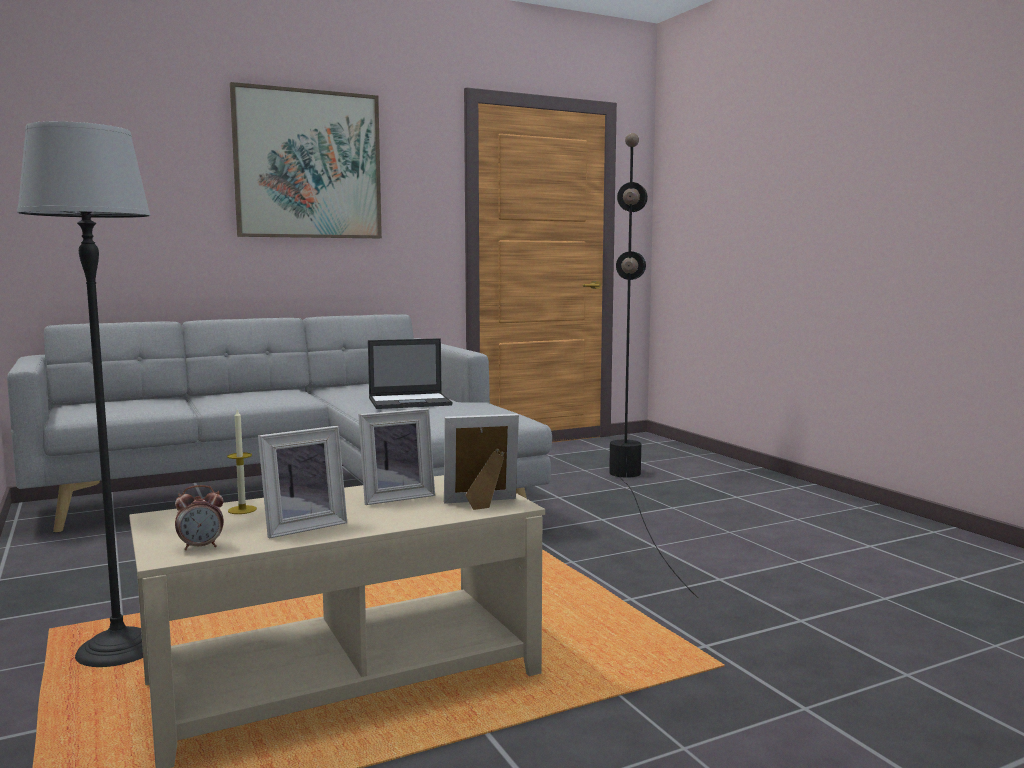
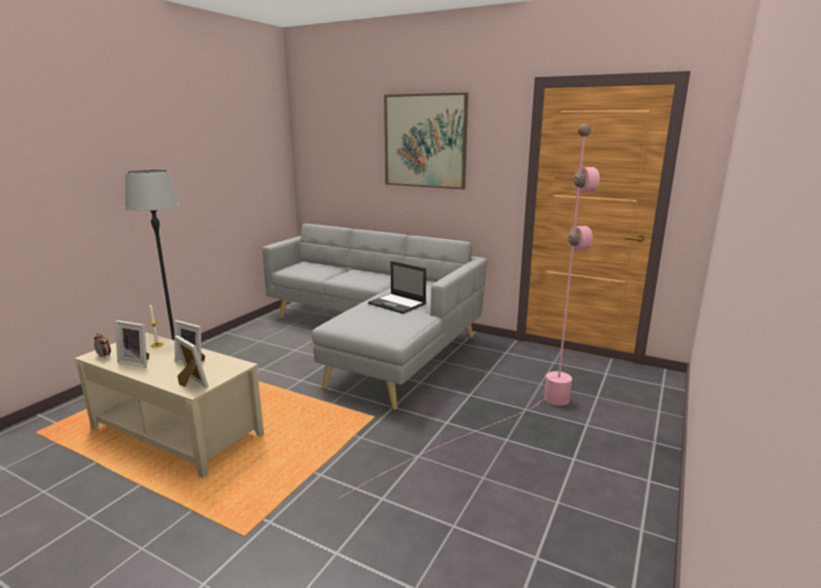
camera: 55 degrees right, 10 degrees up
(636, 498) = (506, 420): black floor lamp -> pink floor lamp

